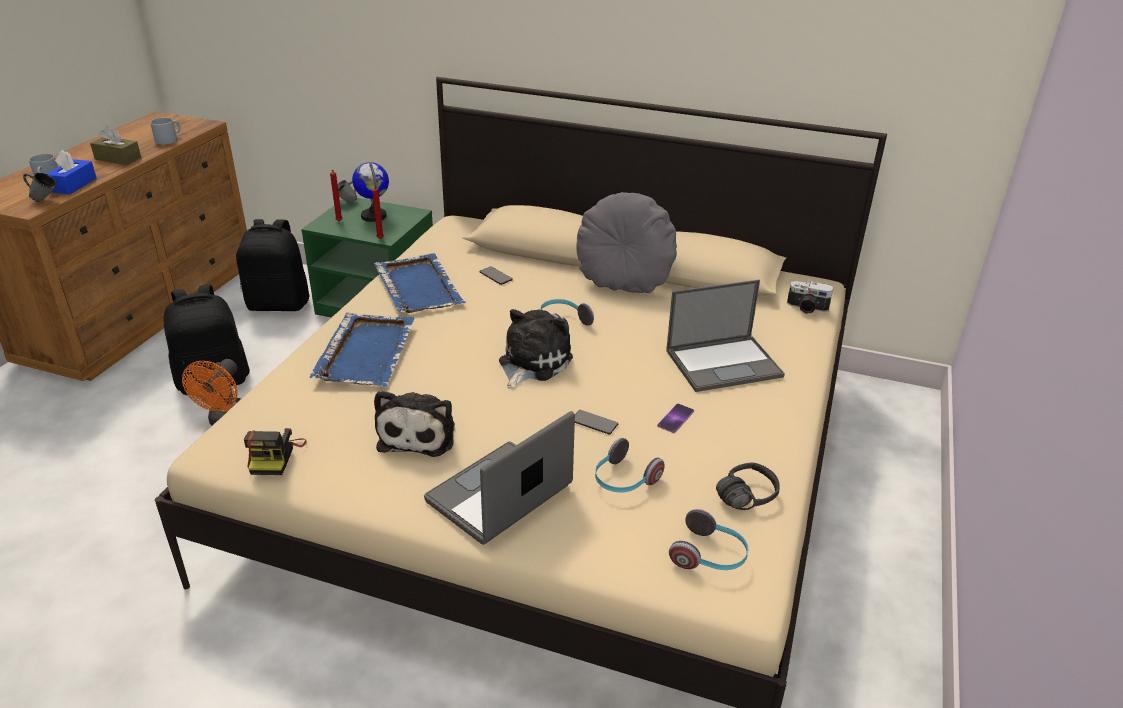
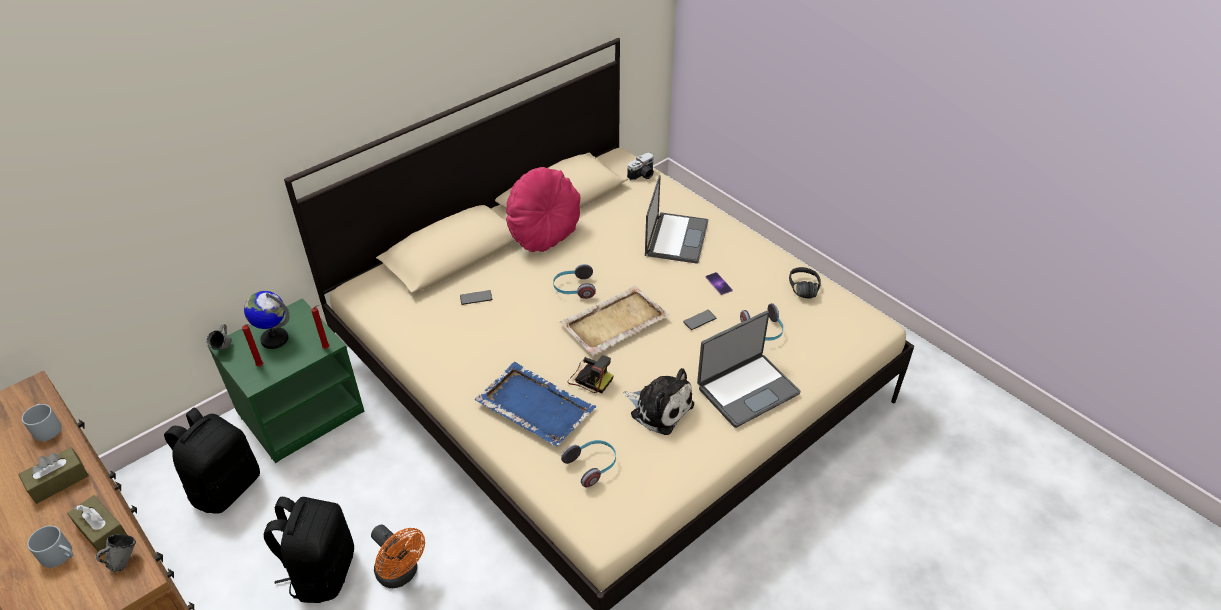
camera: 60 degrees left, 10 degrees up
(73, 185) = (102, 531): blue tissue box -> brown tissue box
(275, 456) = (638, 493): camera -> camera (589, 378)
(418, 286) = (453, 347): blue tray -> none
(501, 495) = (747, 389): laptop -> laptop turned 105 degrees counterclockwise
(532, 363) = (613, 322): plush toy -> beige tray
(624, 284) = (545, 238): grey pillow -> pink pillow
(709, 556) = (843, 324): headphones -> headphones (592, 466)

